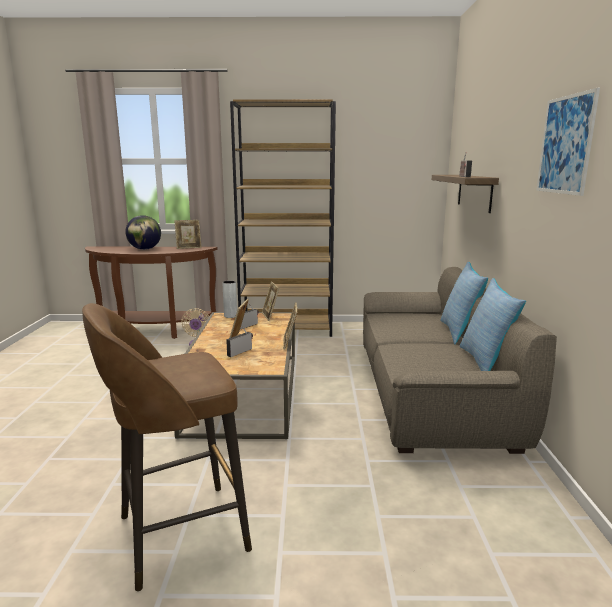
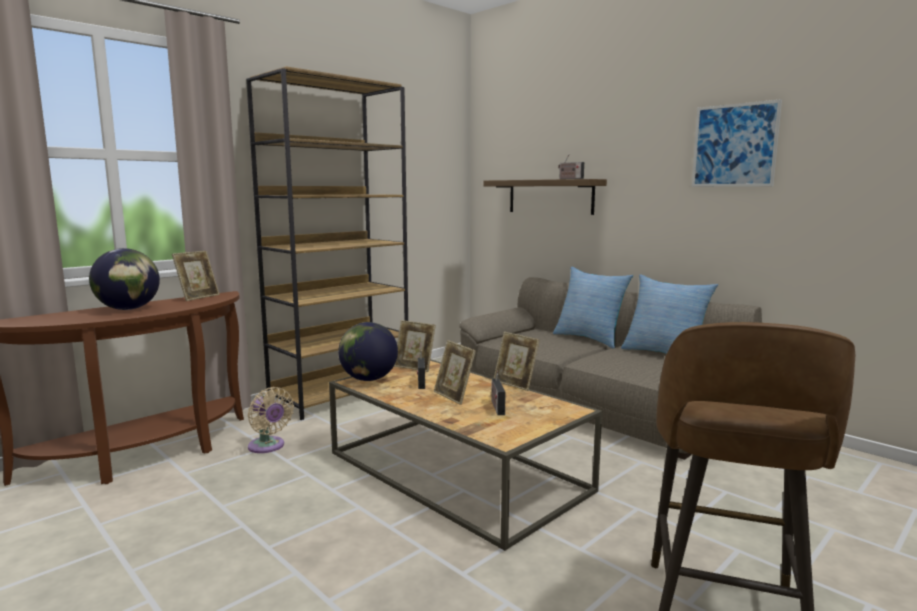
camera: 45 degrees left, 5 degrees down
(230, 316) = (368, 379): grey vase -> globe

